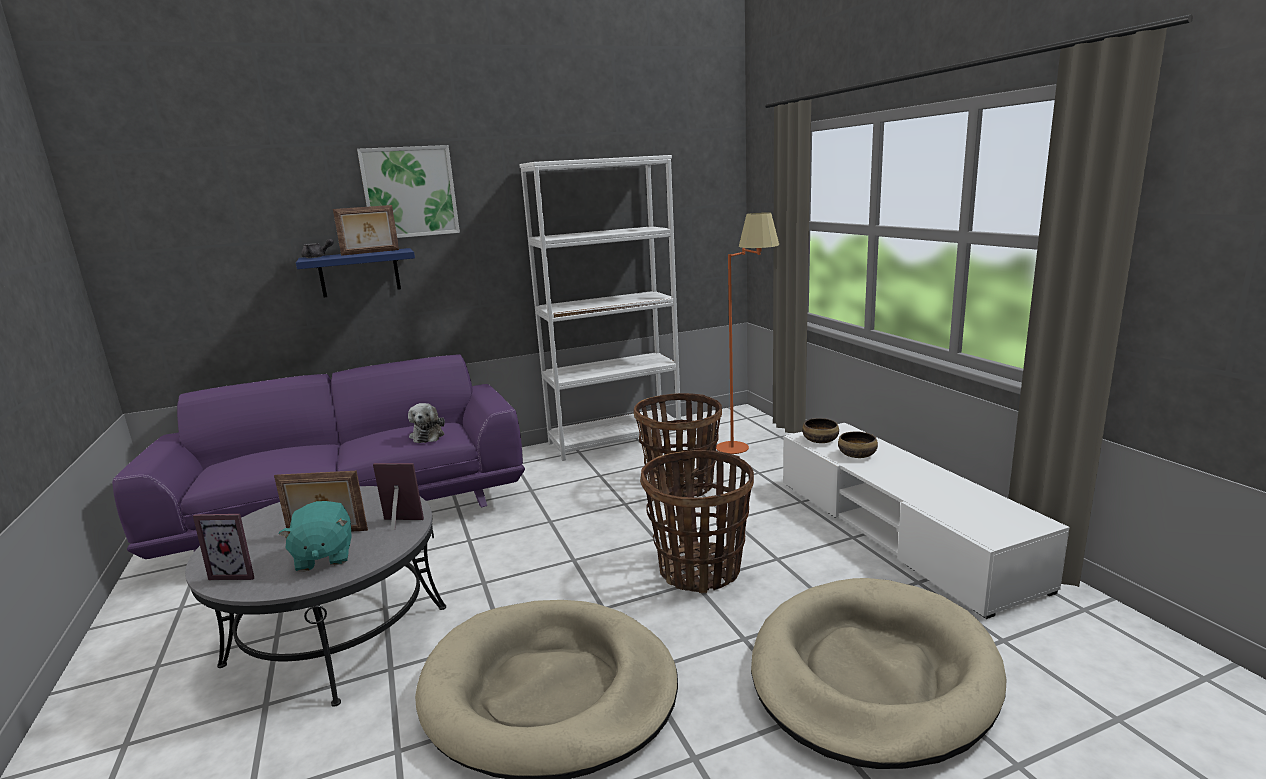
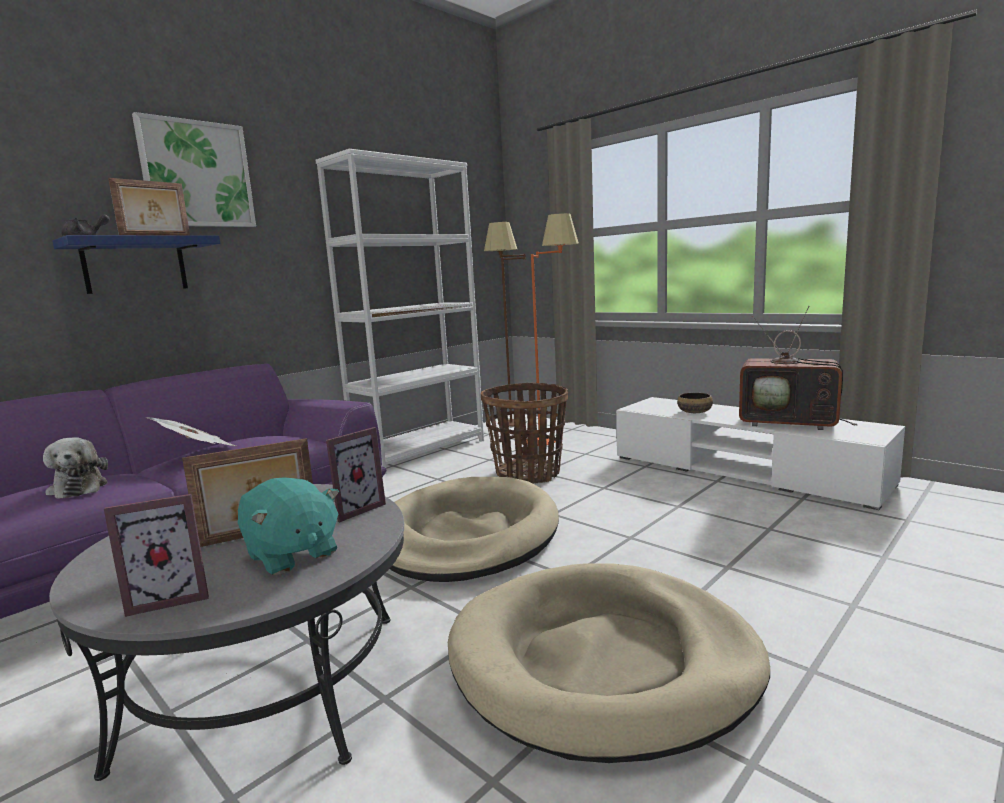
camera: 25 degrees left, 5 degrees down
(371, 436) = (196, 451): none -> newspaper
(399, 524) = (354, 509): picture frame -> picture frame turned 150 degrees clockwise
(428, 435) = (273, 442): plush toy -> plush toy (78, 488)
(700, 570) = (623, 527): basket -> none
(725, 421) = (511, 426): none -> brown floor lamp
(820, 440) = (651, 408): bowl -> none
(872, 674) = (857, 565): beige dog bed -> beige dog bed (467, 535)
(938, 492) = (790, 422): none -> television

